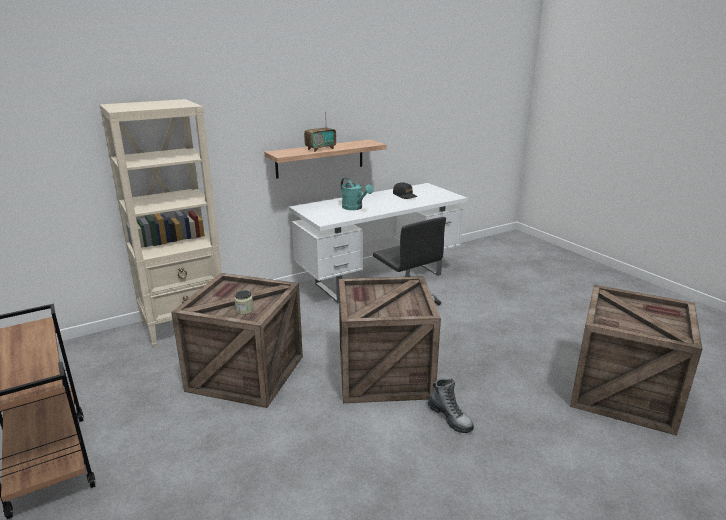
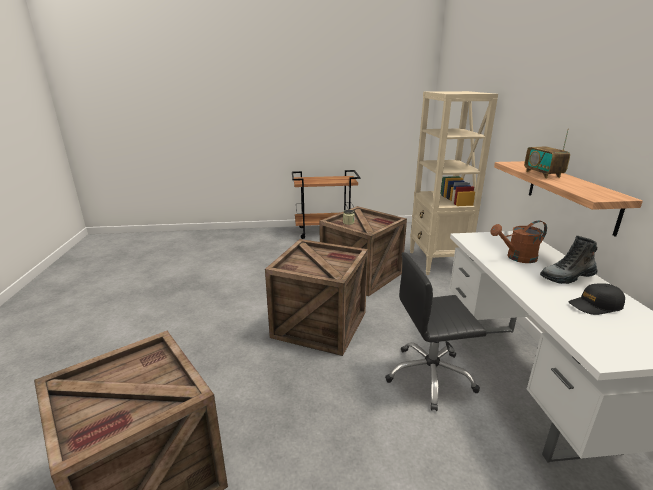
camera: 115 degrees right, 0 degrees up
(355, 208) = (517, 258): turquoise watering can -> brown watering can
(450, 418) = (244, 336): boot -> boot (567, 277)

